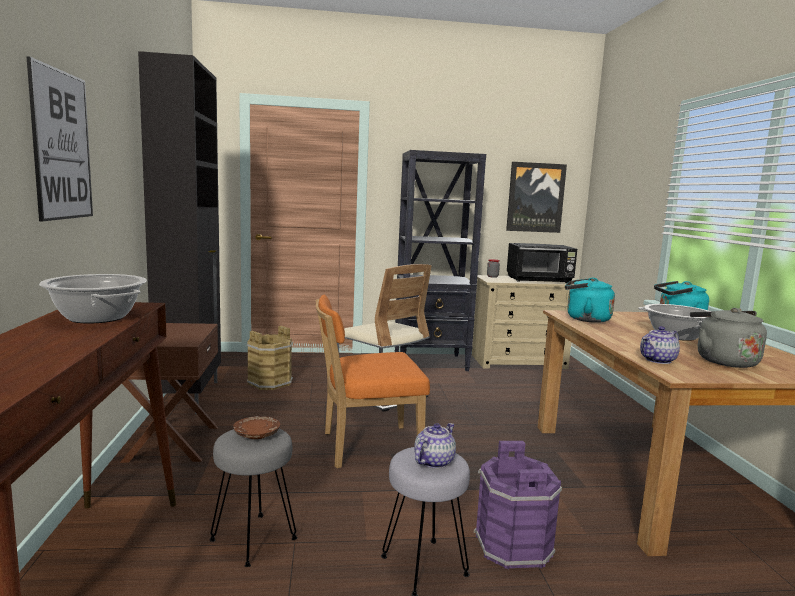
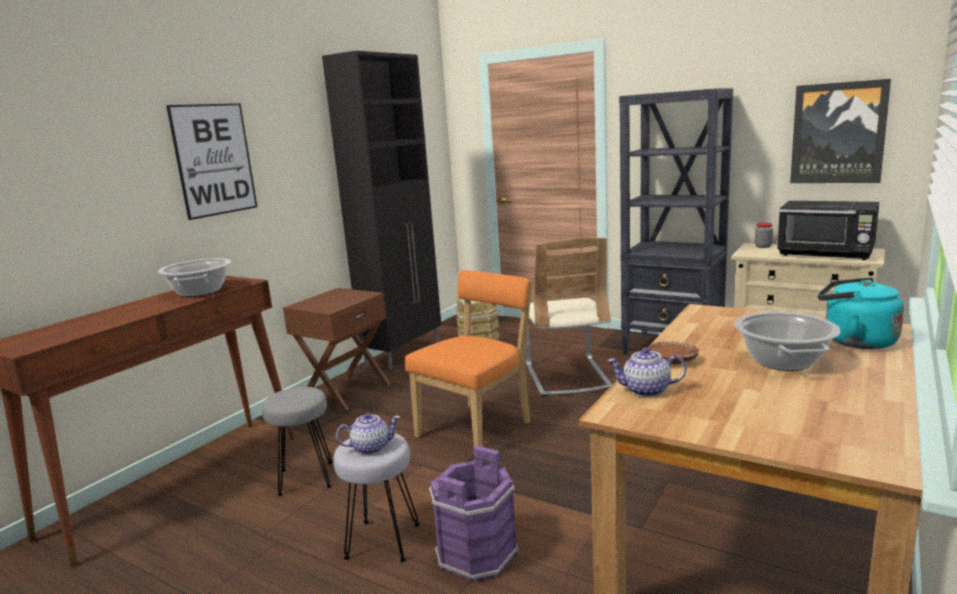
camera: 40 degrees right, 5 degrees up
(256, 435) = (298, 395): brown plate -> brown plate (672, 360)
(366, 447) = (478, 428): orange chair -> orange chair turned 105 degrees clockwise
(585, 319) = (710, 322): turquoise kettle -> none
(723, 361) = (743, 406): grey kettle -> none

